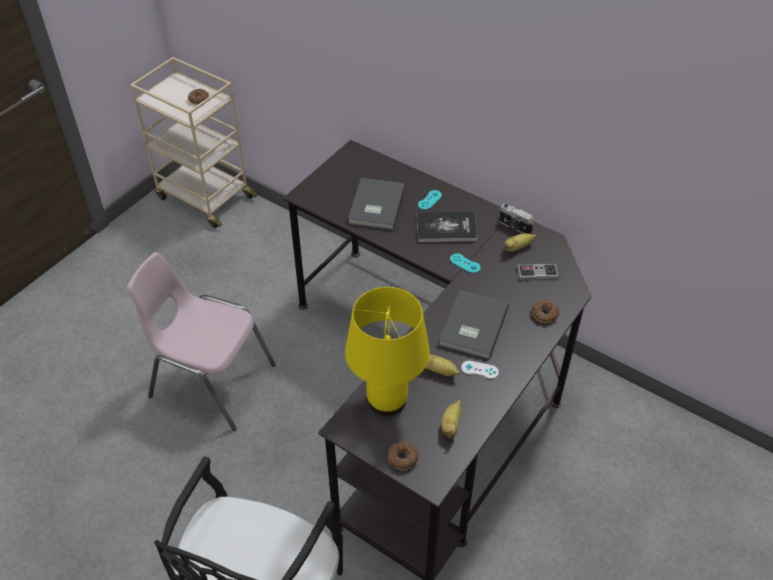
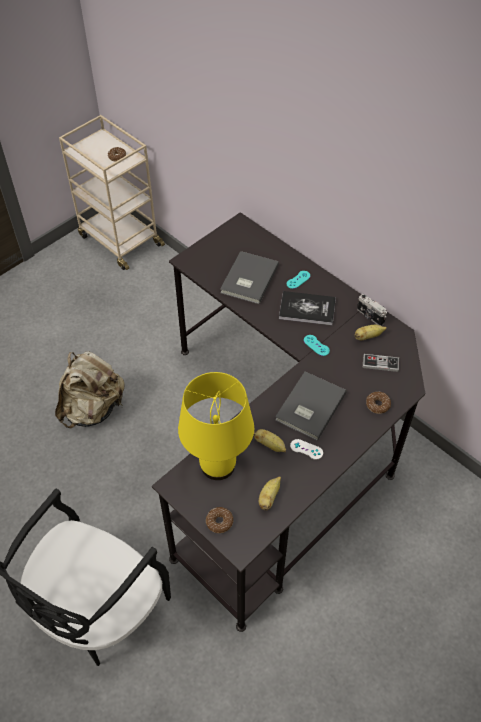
camera: 10 degrees right, 5 degrees up
(210, 380) = (93, 409): pink chair -> beige backpack

